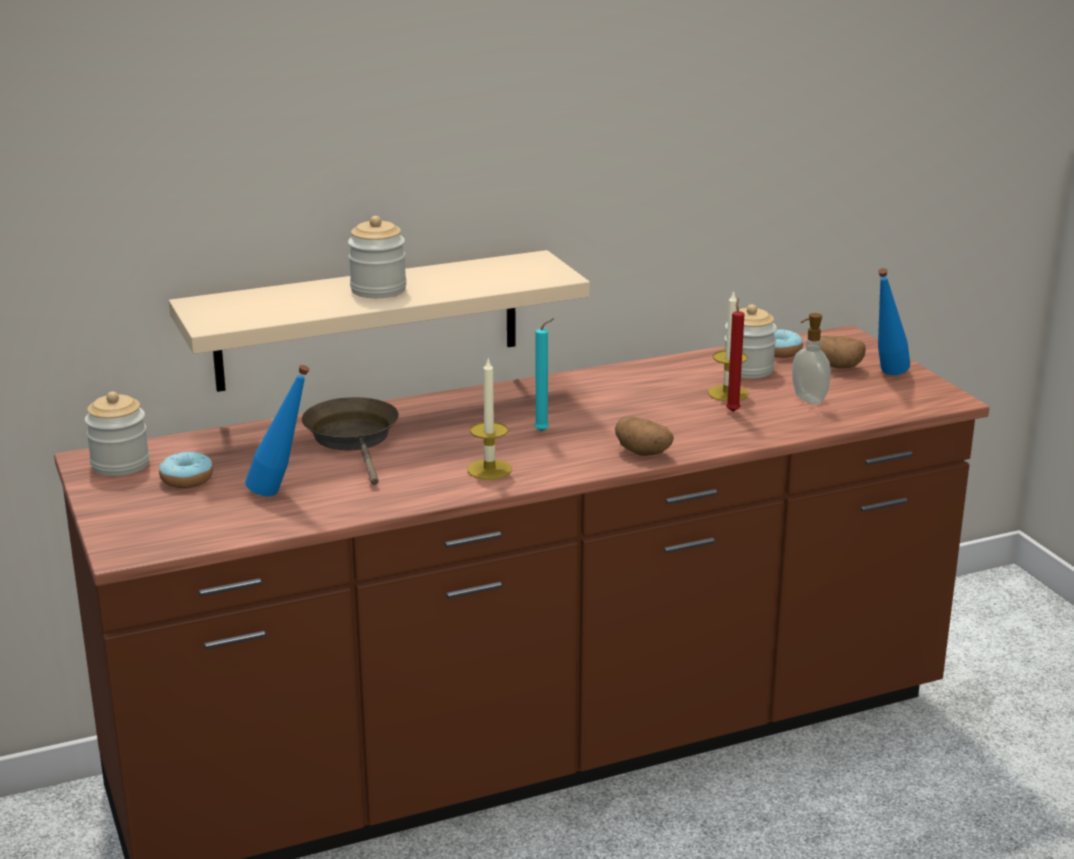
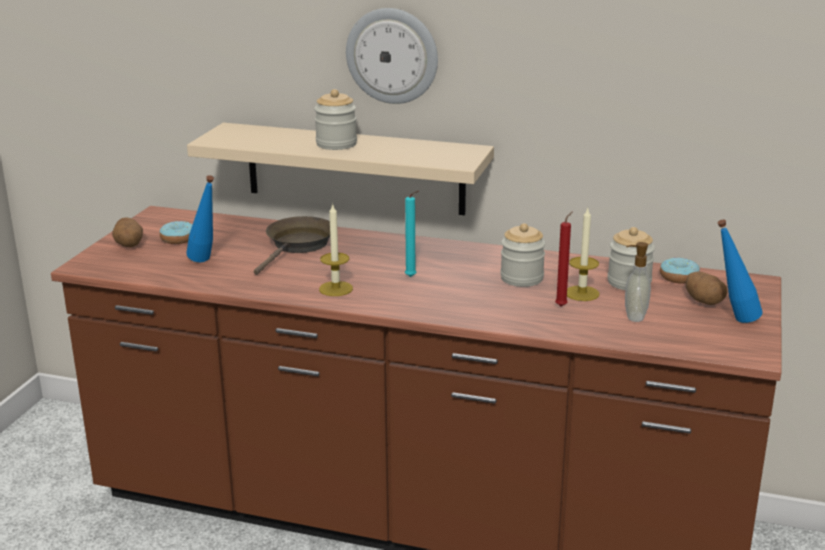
camera: 40 degrees right, 0 degrees up
(120, 464) = (165, 221): jar -> jar (521, 278)
(417, 159) = (392, 55): none -> wall clock
(644, 453) = (447, 312): potato -> potato (129, 245)

